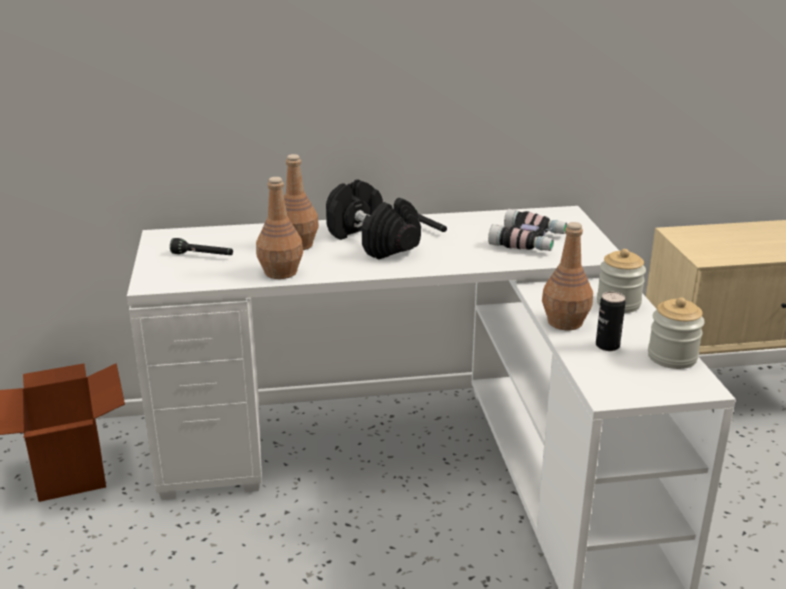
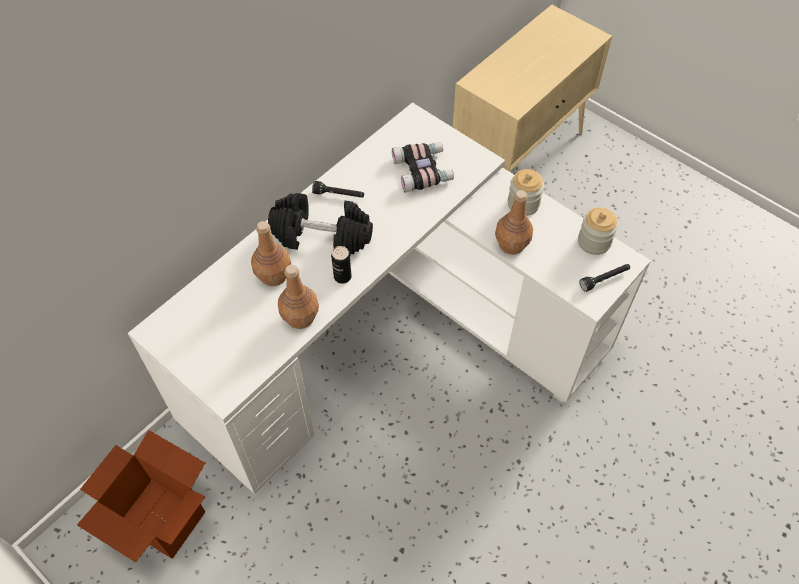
camera: 40 degrees left, 30 degrees up
(203, 256) = (220, 335): black flashlight -> black flashlight (604, 279)
(607, 346) = (553, 253): can -> can (342, 276)

